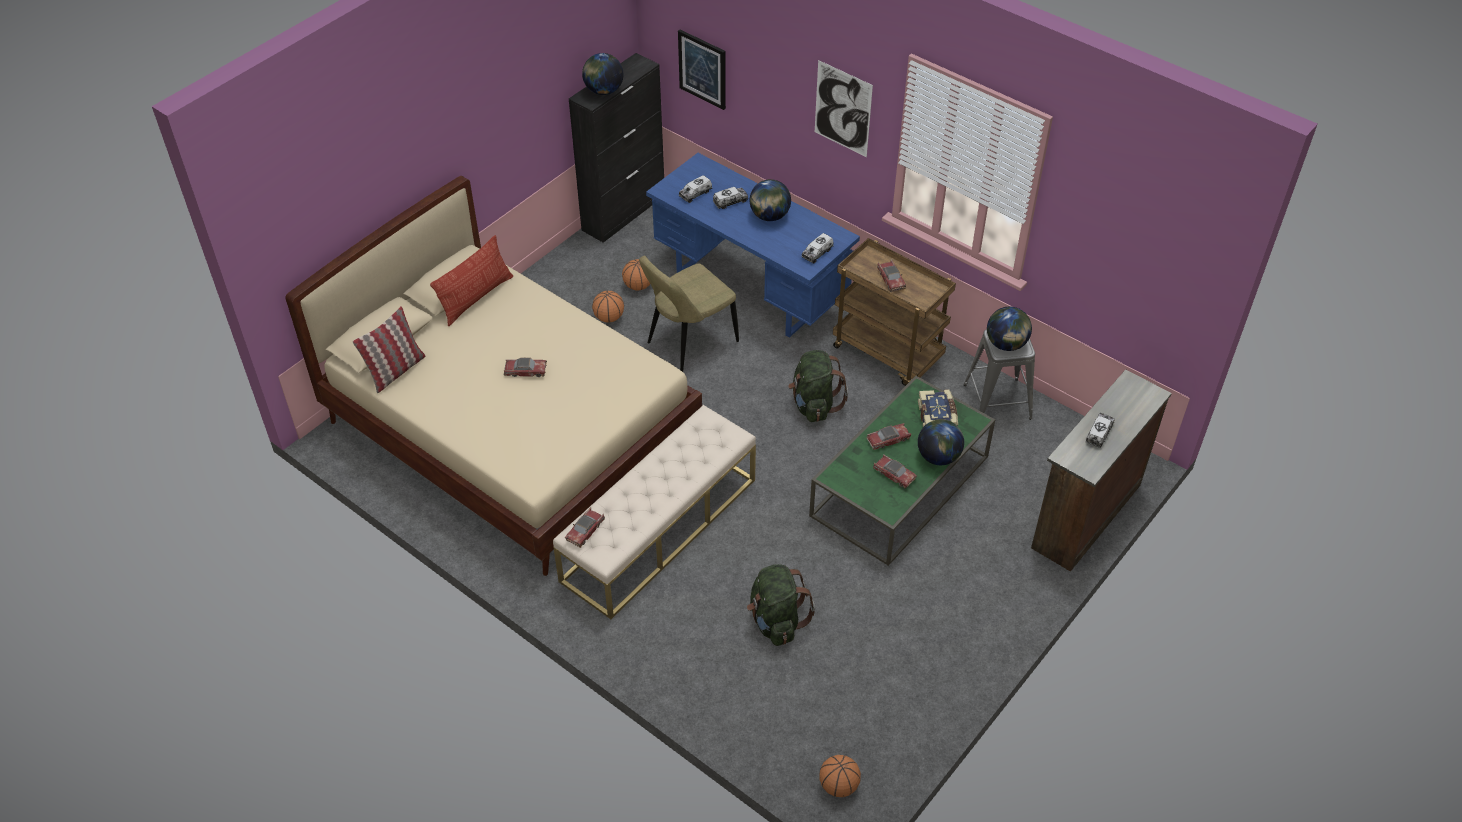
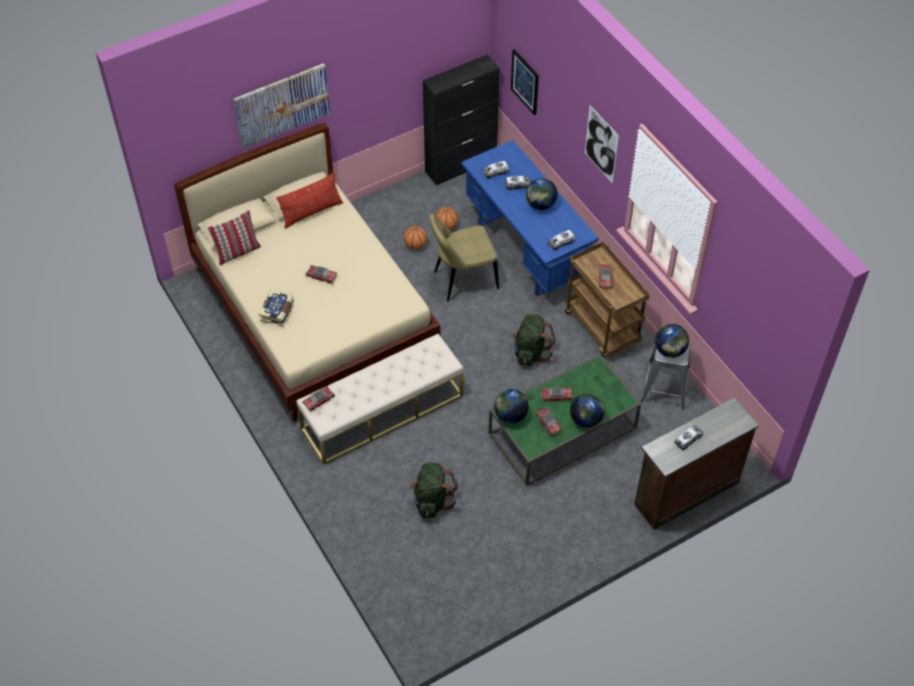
camera: 20 degrees right, 5 degrees up
(408, 155) = (282, 105): none -> picture
(603, 91) = (450, 80): globe -> globe (510, 415)
(838, 786) = (422, 624): basketball -> none
(938, 417) = (600, 390): book -> book (278, 312)

